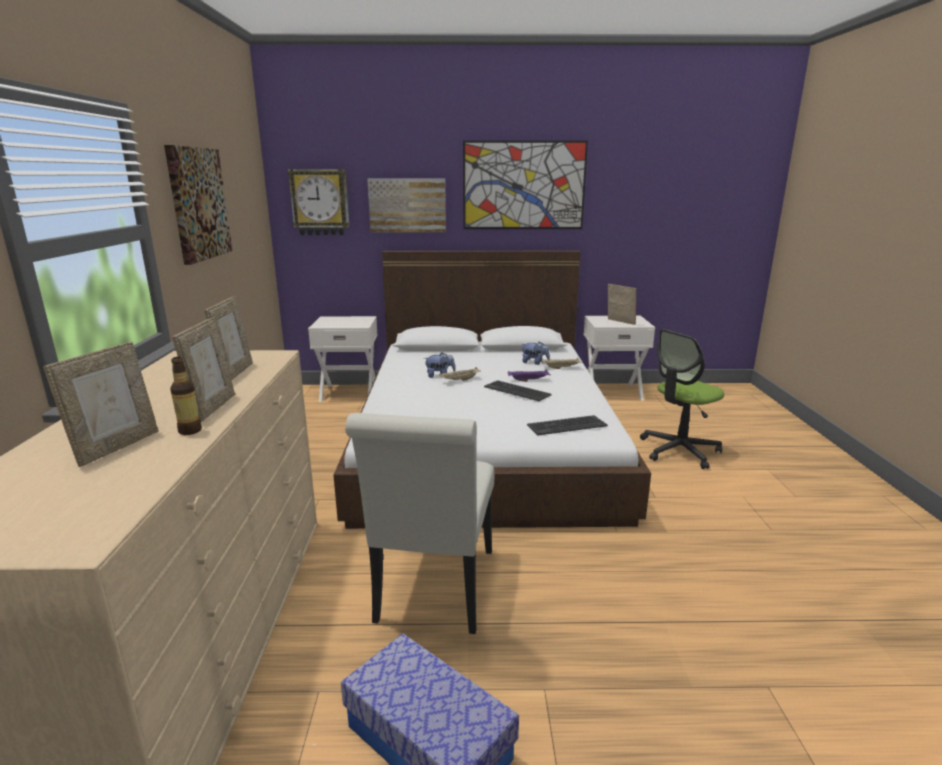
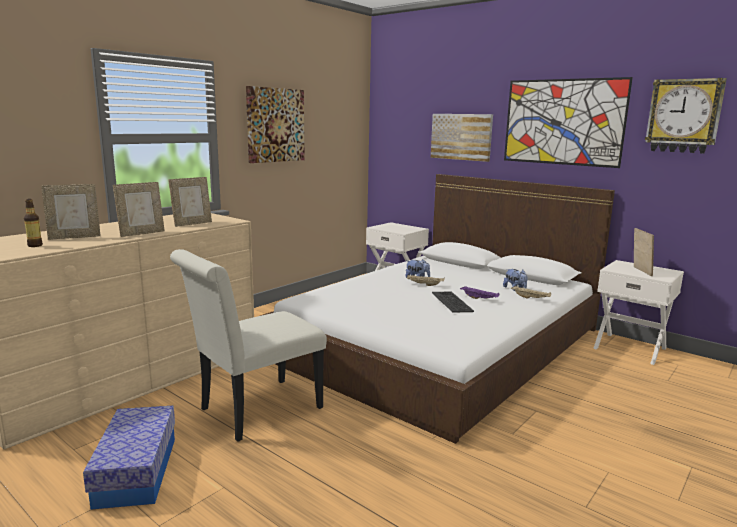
camera: 40 degrees right, 5 degrees down
(190, 431) = (109, 239): bottle -> bottle (35, 245)
(320, 202) = (400, 132): wall clock -> wall clock (683, 116)
(566, 425) = (437, 332): keyboard -> none
(679, 450) = (610, 413): office chair -> none

